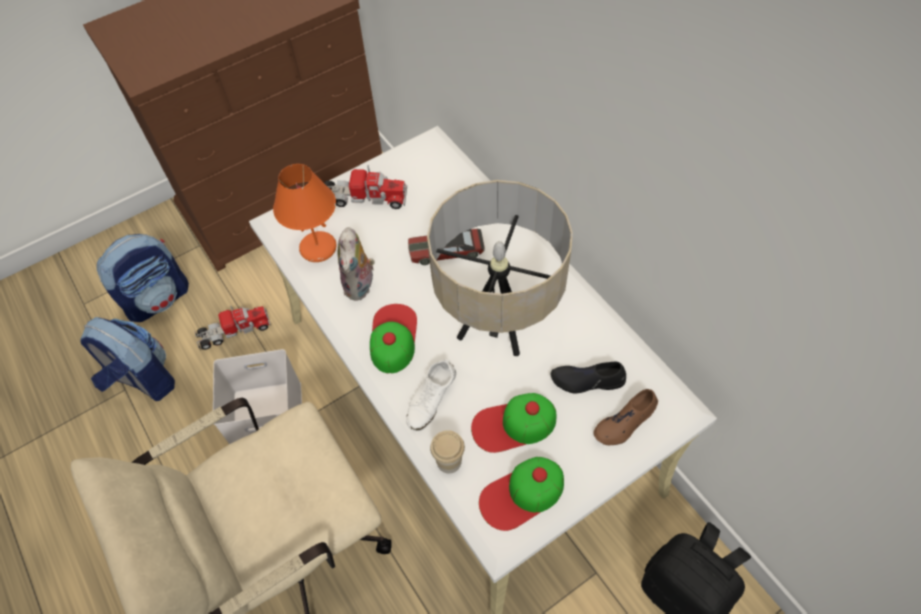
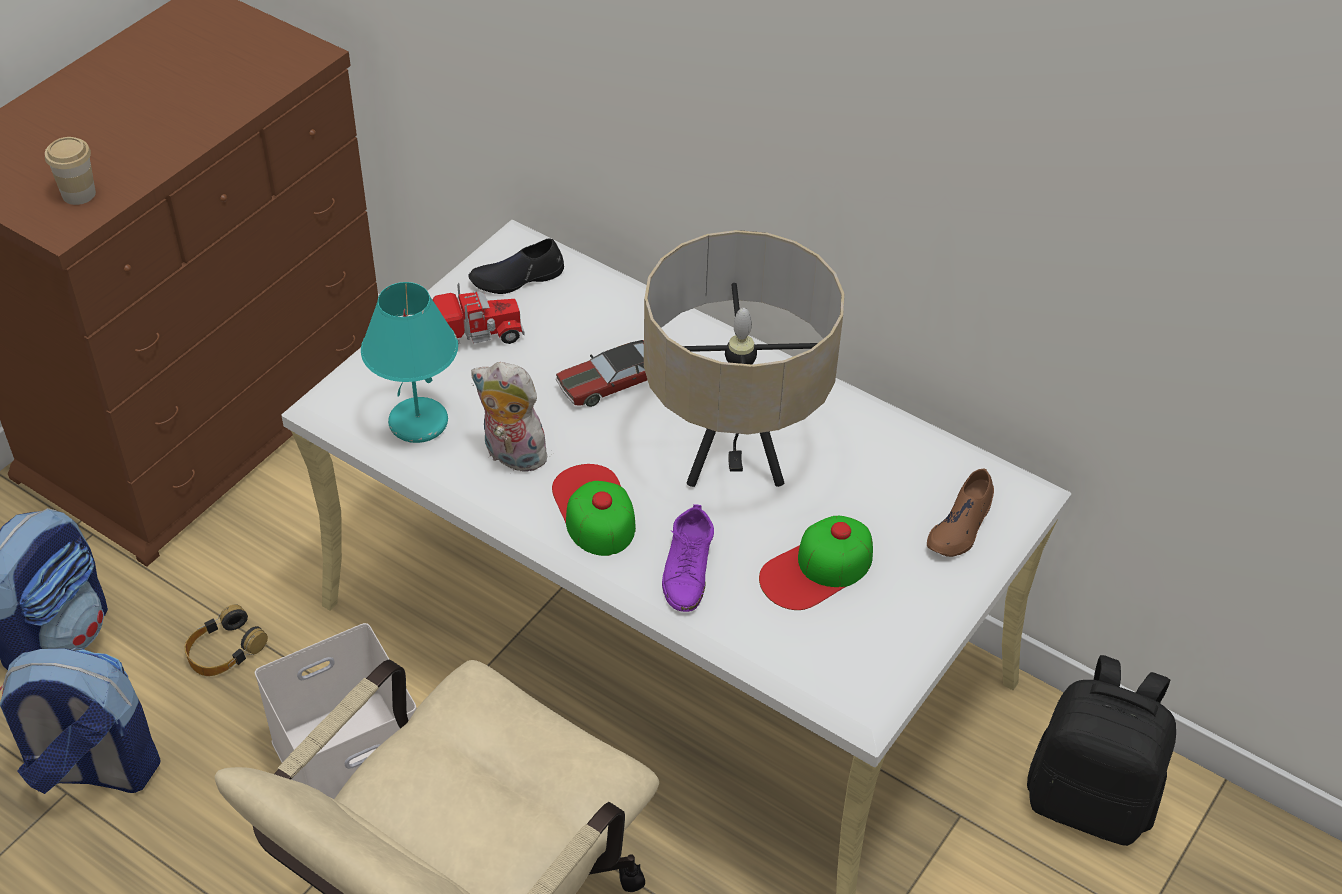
camera: 25 degrees left, 10 degrees down
(234, 331) = (224, 650): toy truck -> headphones
(317, 249) = (418, 424): orange table lamp -> turquoise table lamp
(361, 286) = (511, 456): plush toy -> plush toy turned 135 degrees clockwise
(431, 398) = (687, 569): white shoe -> purple shoe
(449, 461) = (751, 636): cup -> cup (78, 194)
(522, 494) = (868, 646): cap -> none
(587, 380) = (889, 490): black shoe -> black shoe (517, 278)

